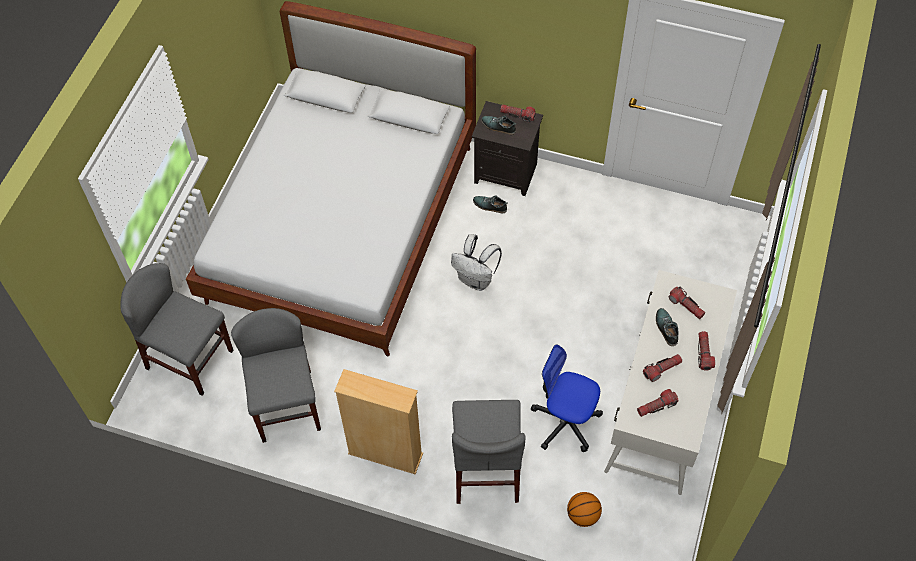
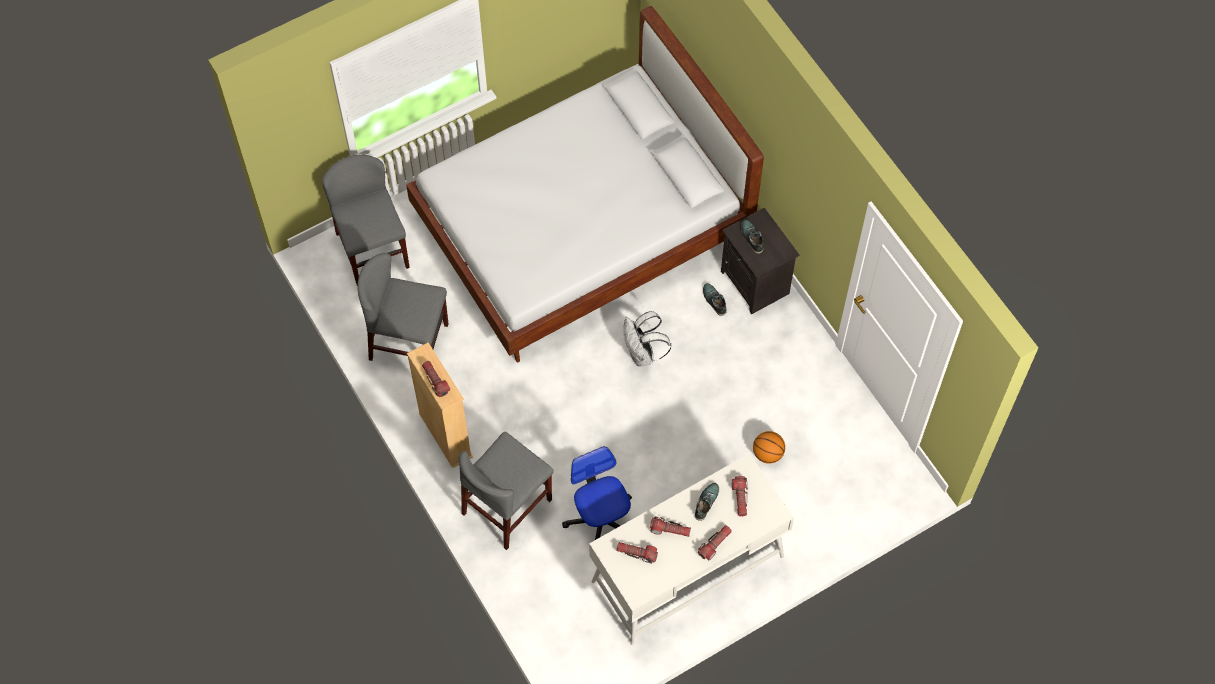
camera: 40 degrees right, 5 degrees up
(286, 406) = (409, 341): grey chair -> grey chair turned 105 degrees counterclockwise
(517, 115) = (777, 239): flashlight -> flashlight (435, 381)
(582, 515) = (543, 598): basketball -> basketball (767, 453)

